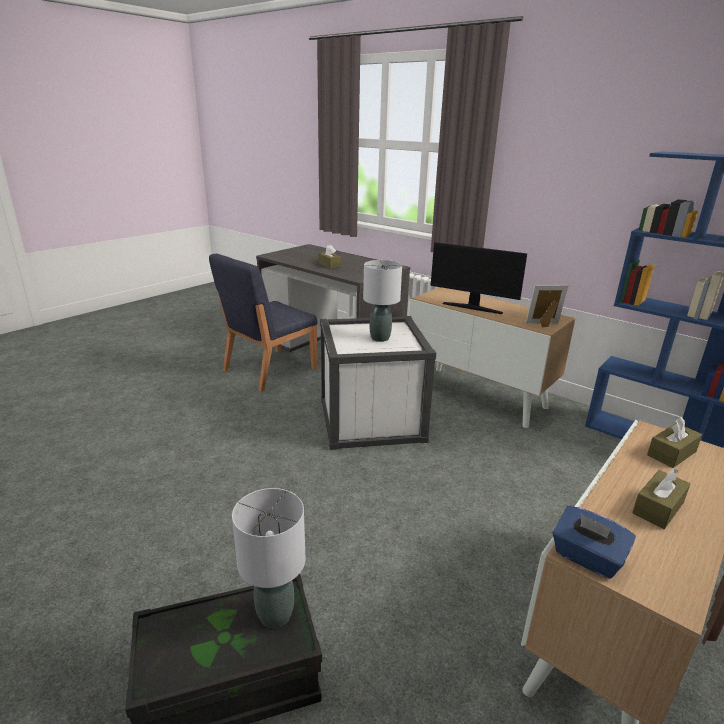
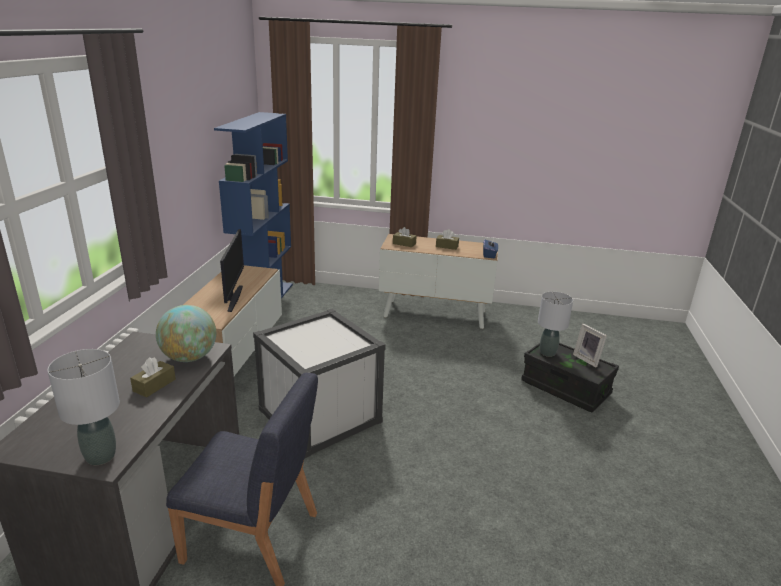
camera: 120 degrees left, 0 degrees up
(353, 273) = (189, 357): none -> globe
(379, 338) = (317, 338): grey table lamp -> grey table lamp (101, 456)
(544, 324) = (256, 271): picture frame -> picture frame (588, 359)

